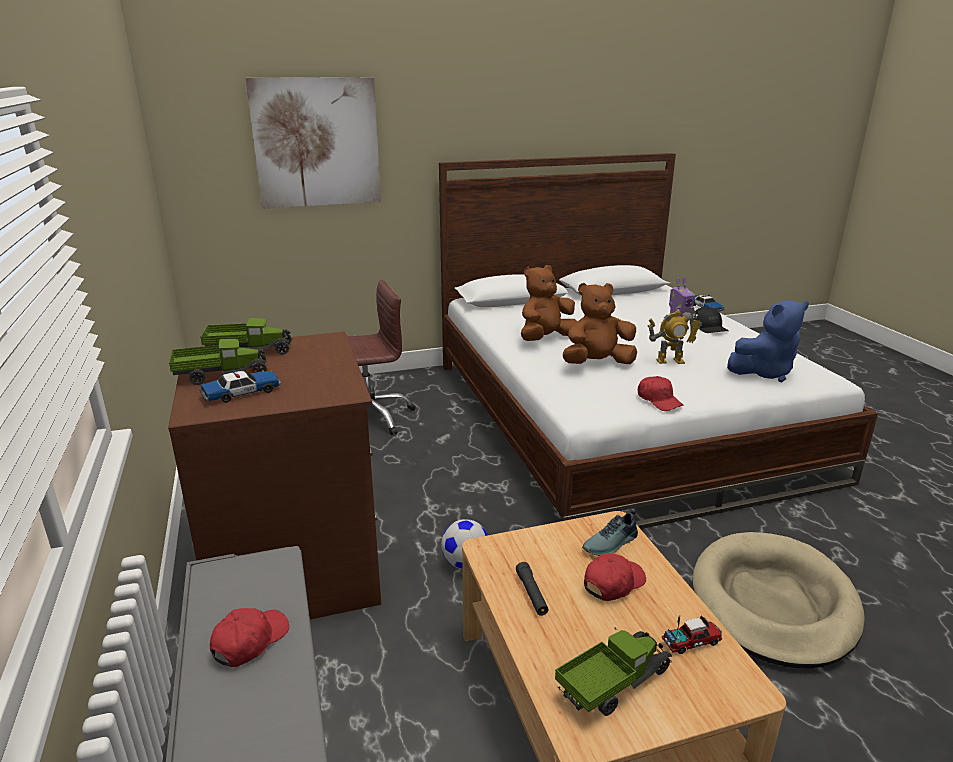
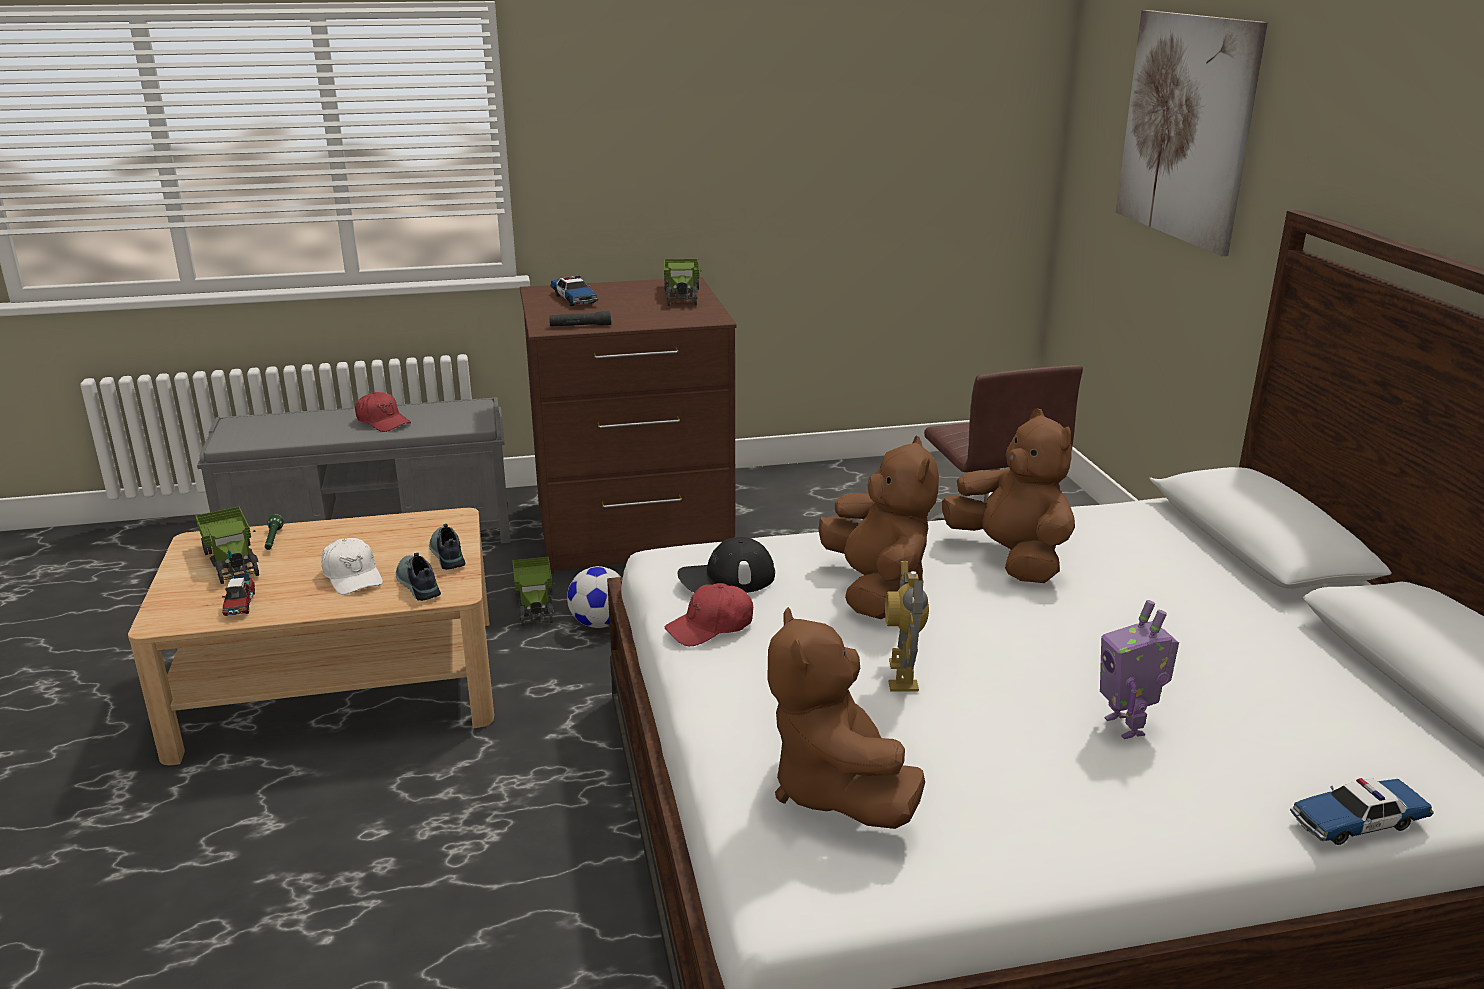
camera: 95 degrees right, 0 degrees up
(221, 375) = (621, 291): toy truck -> toy truck (535, 603)
(531, 594) = (370, 535): black flashlight -> black flashlight (580, 326)
(556, 539) = (446, 554): none -> shoe
(561, 664) = (273, 540): none -> green flashlight
(613, 583) = (353, 576): red cap -> white cap
(708, 326) = (1161, 783): black cap -> black cap (726, 577)
(764, 373) = (835, 790): blue plush toy -> brown plush toy
(773, 603) = (407, 873): beige dog bed -> none

